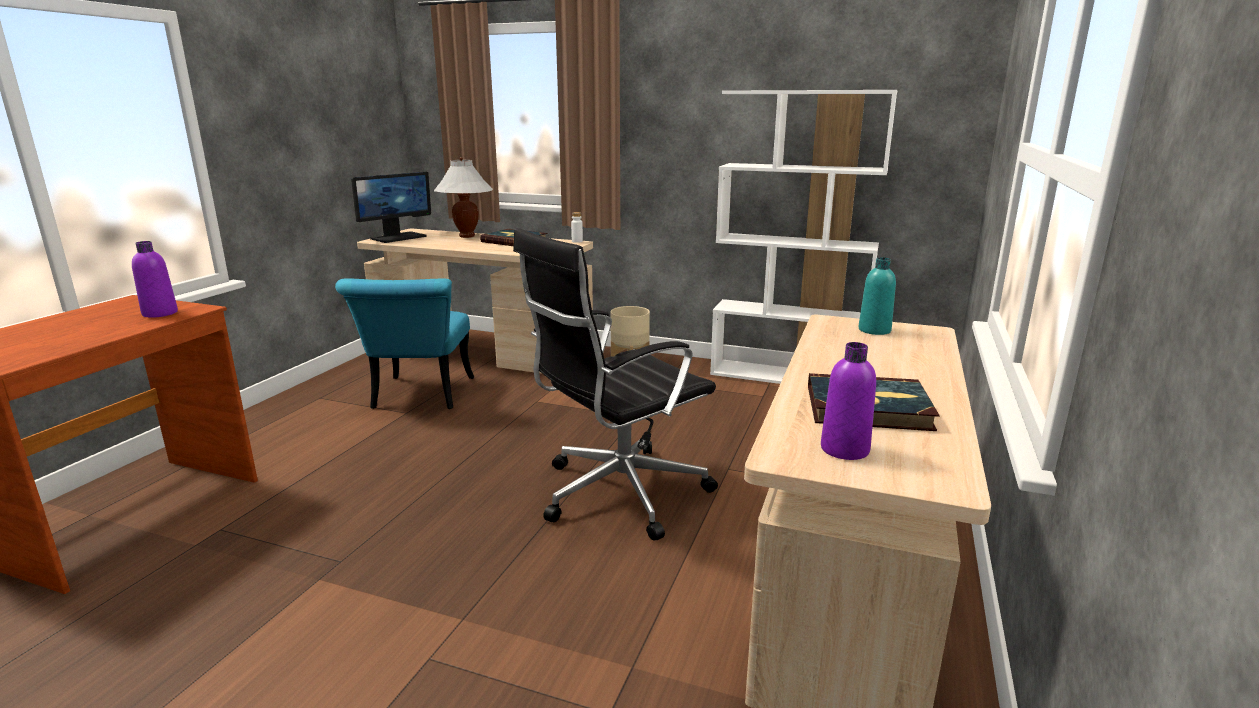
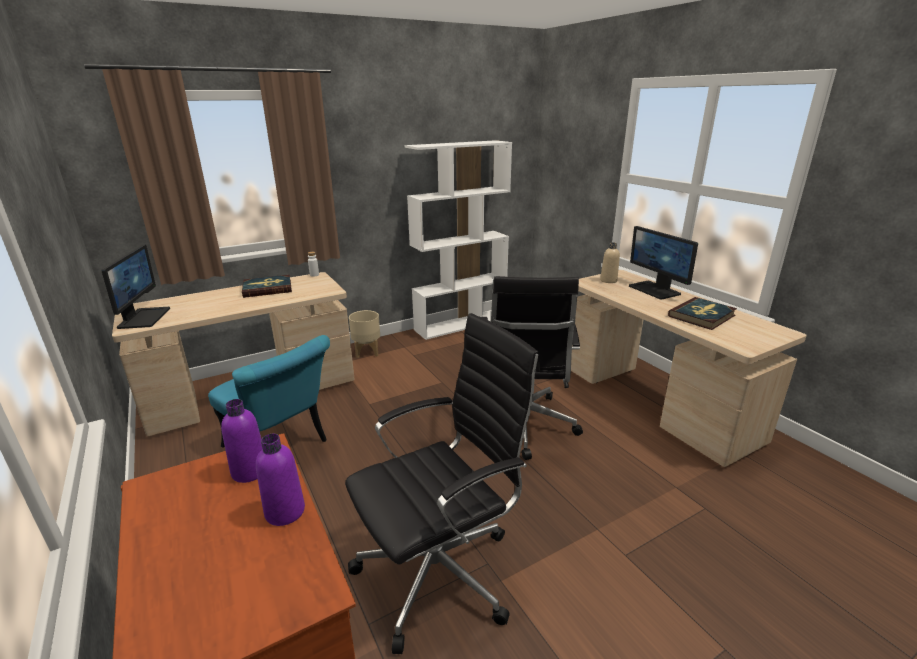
camera: 50 degrees left, 5 degrees up
(310, 538) = (441, 571): none -> black office chair
(467, 236) = (209, 296): white table lamp -> none
(844, 449) = (743, 335): purple bottle -> purple bottle (285, 511)
(874, 330) = (608, 280): turquoise bottle -> beige bottle
(911, 361) = (655, 290): none -> monitor

